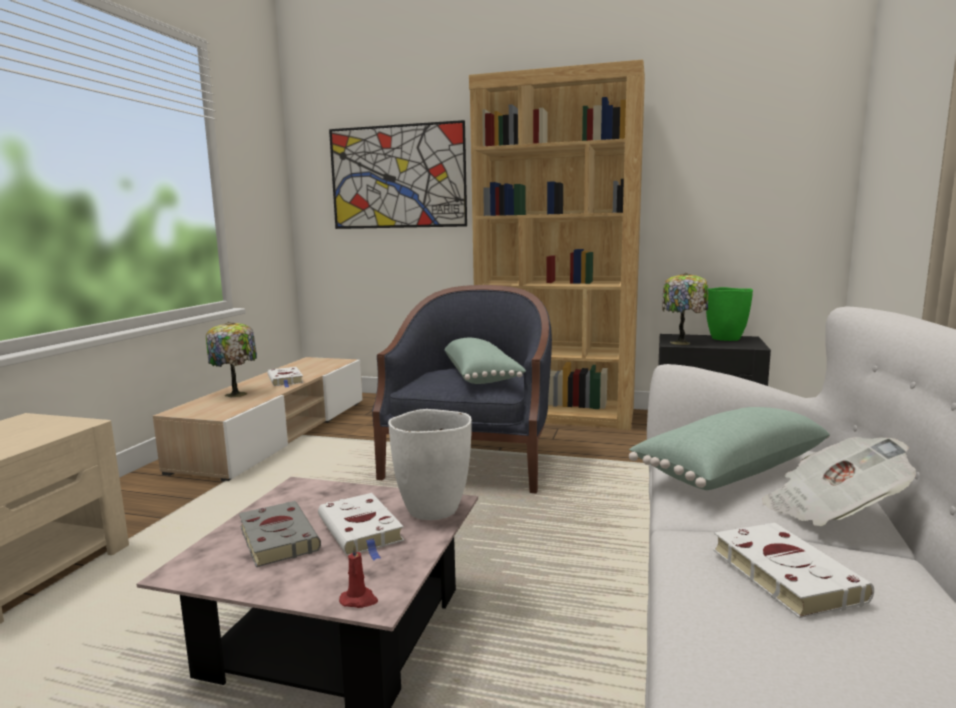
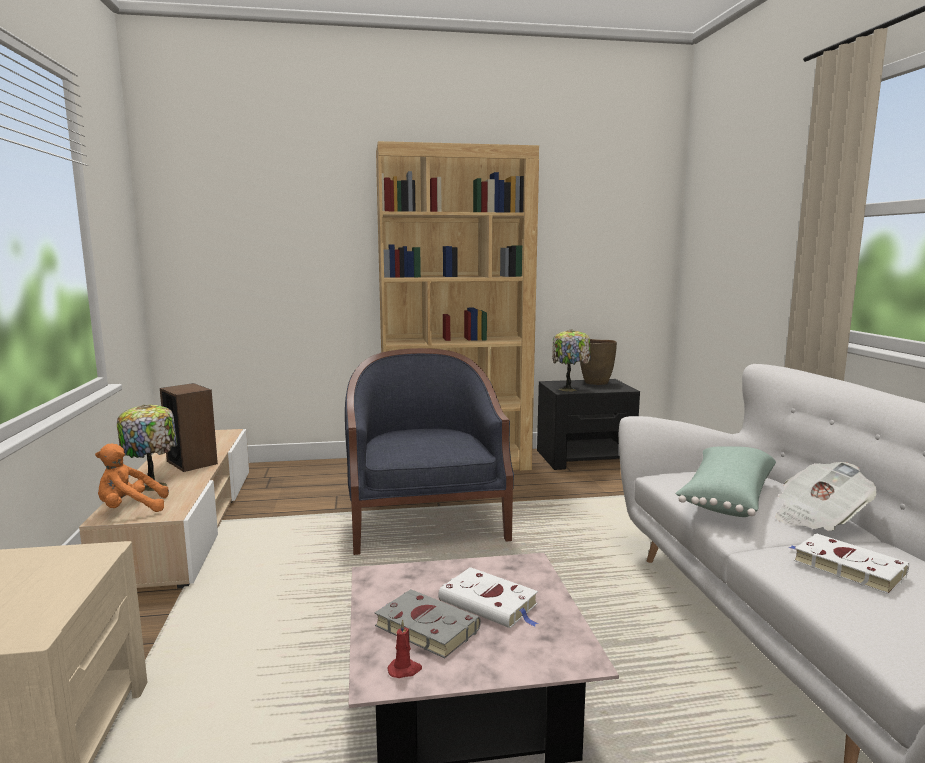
camera: 25 degrees left, 0 degrees up
(199, 408) = (130, 509): none -> orange plush toy
(286, 380) = (192, 462): white book -> speaker
(359, 600) = (568, 661): red candle -> red candle (405, 670)
(397, 177) = (276, 233): picture -> none
(432, 509) = (524, 572): white vase -> none
(481, 376) = (436, 438): green pillow -> none
(725, 339) = (595, 383): green vase -> brown vase

